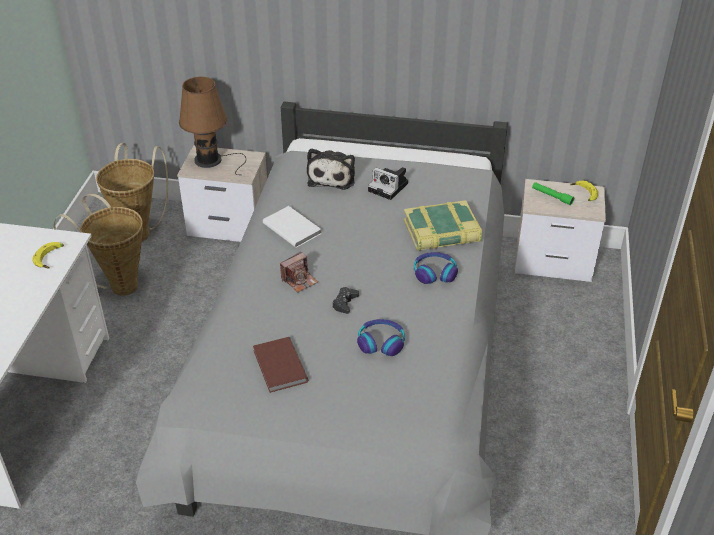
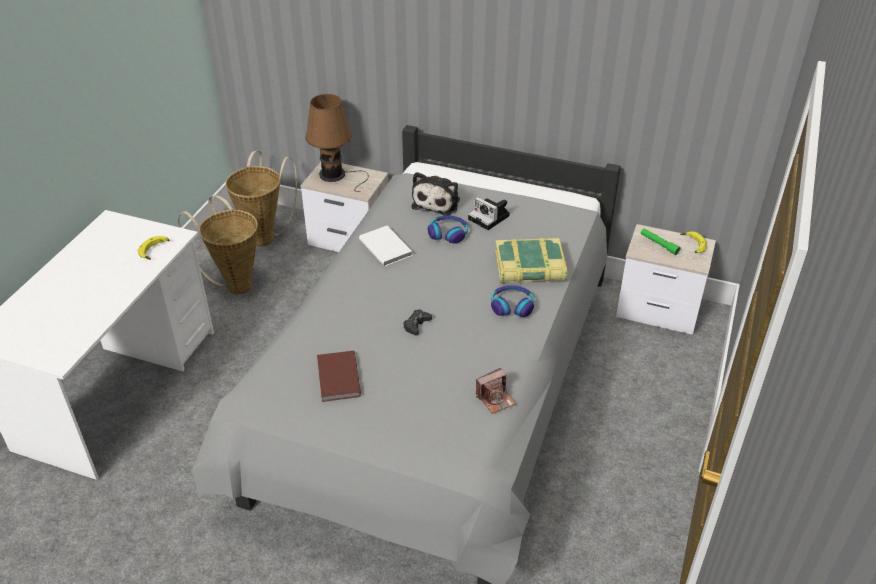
camera: 10 degrees right, 0 degrees up
(299, 280) = (379, 298): camera -> camera (495, 399)
(381, 342) = (441, 367): headphones -> headphones (448, 233)

